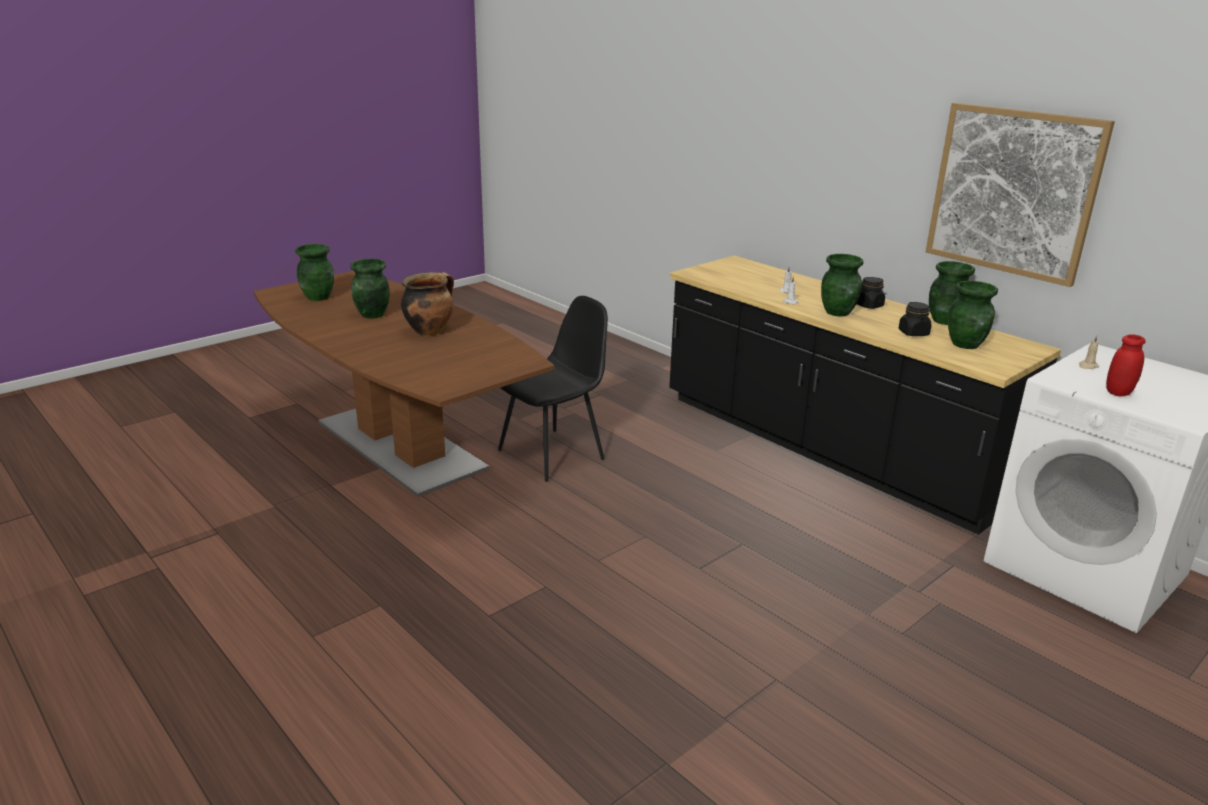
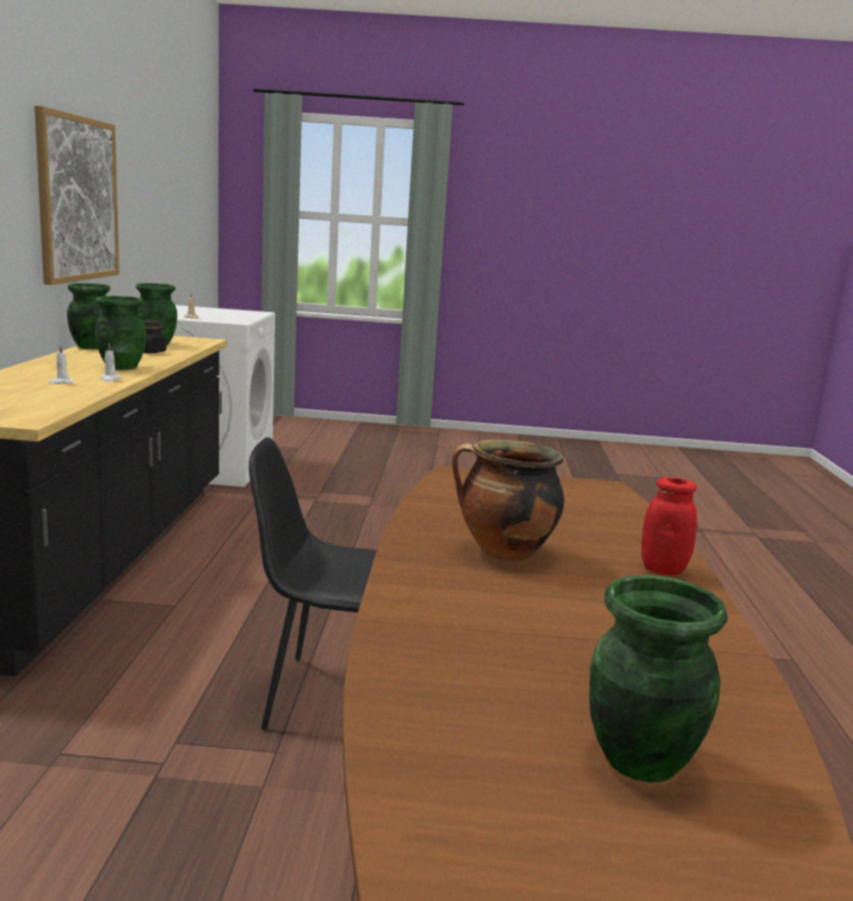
camera: 135 degrees left, 10 degrees down
(372, 315) = (558, 627): green vase -> none
(868, 305) = (75, 361): black jar -> none
(1118, 392) = (235, 316): red jar -> red jar (663, 569)

